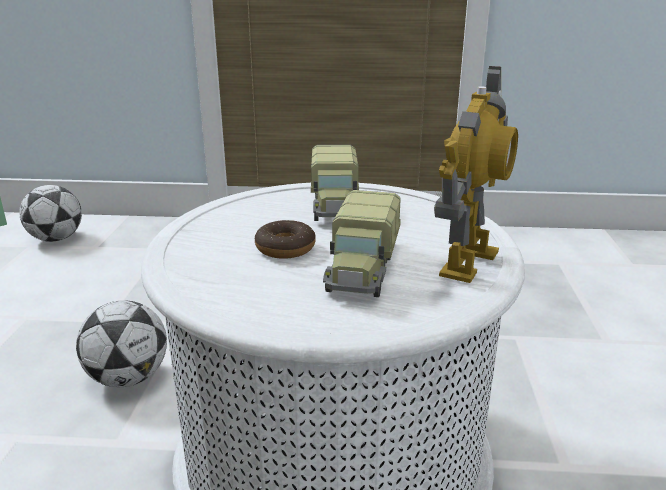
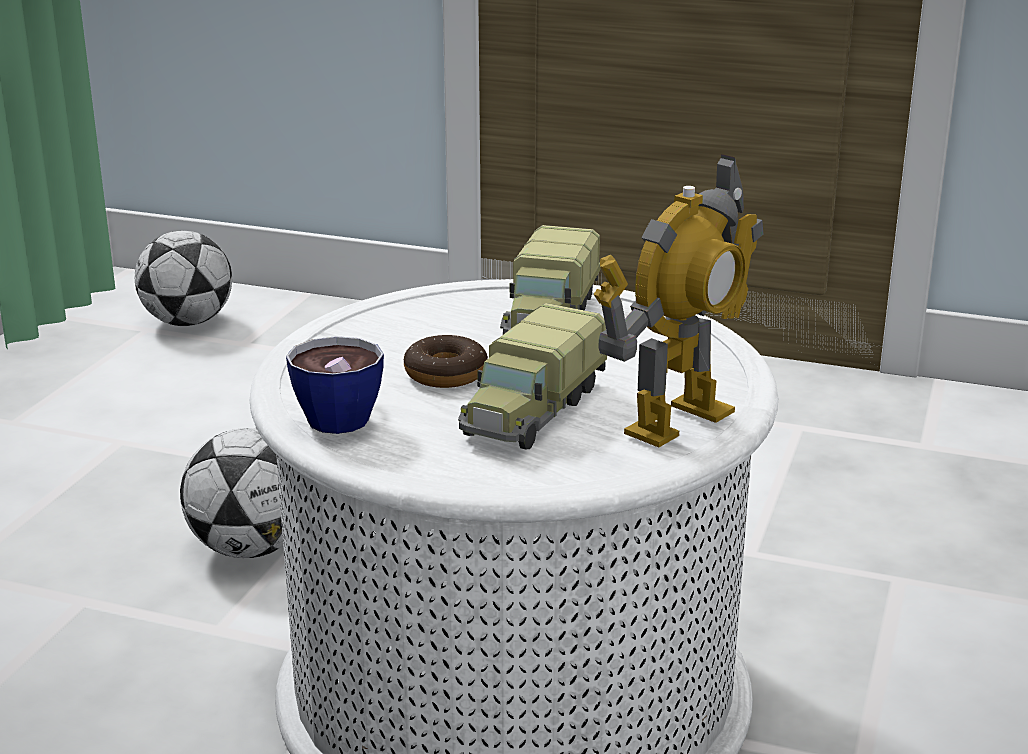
camera: 15 degrees right, 0 degrees up
(225, 287) = (343, 413): none -> cup

